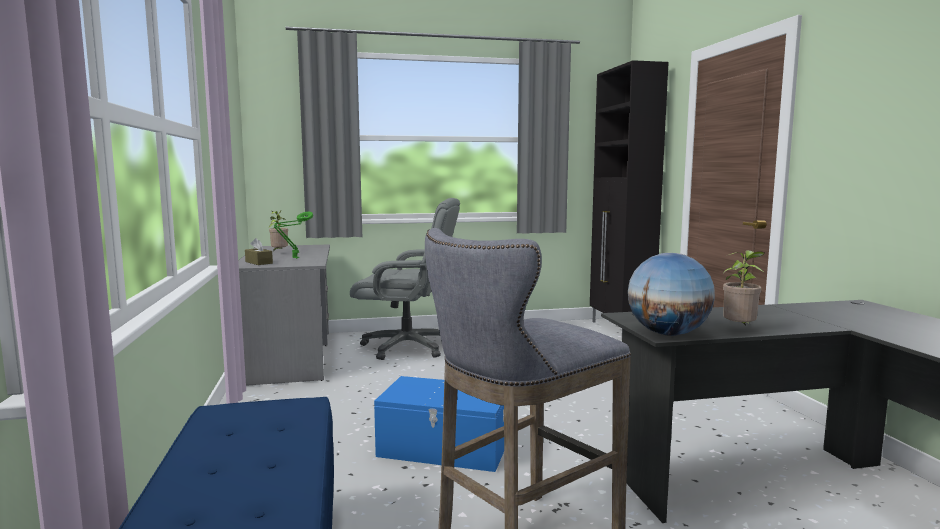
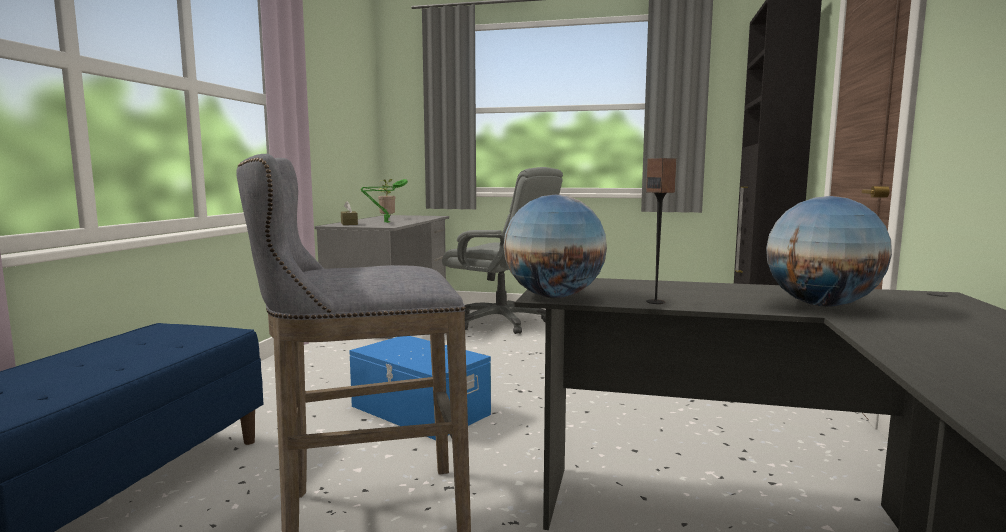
camera: 25 degrees right, 0 degrees up
(740, 330) = (656, 302): potted plant -> speaker
(827, 320) = (821, 305): none -> globe

